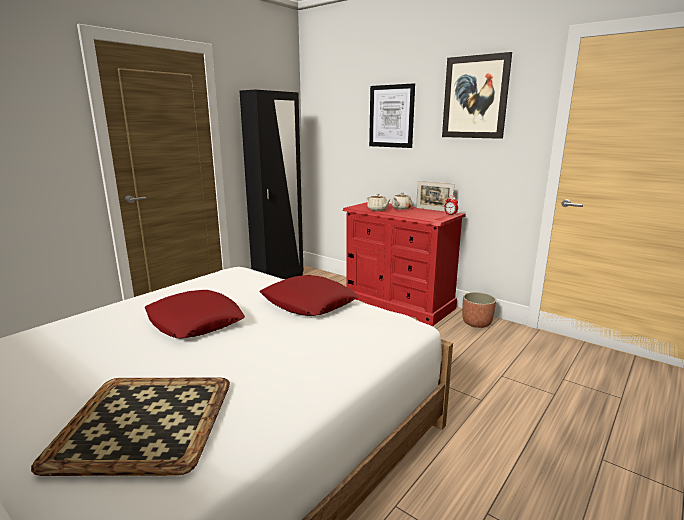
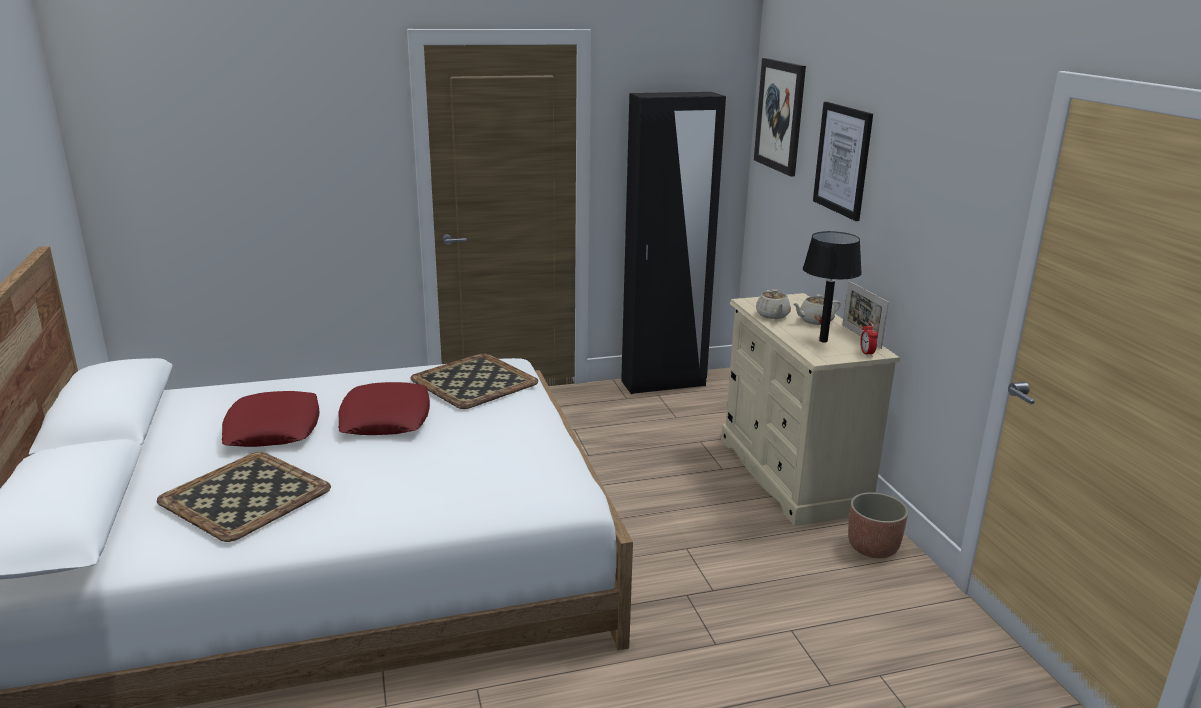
camera: 35 degrees right, 5 degrees up
(230, 283) = (473, 381): none -> tray
(308, 303) = (511, 434): red pillow -> red pillow (273, 428)
(398, 303) = (791, 474): red dresser -> beige dresser
(422, 214) = (823, 341): none -> black table lamp
(475, 97) = (936, 161): picture -> picture (780, 116)

